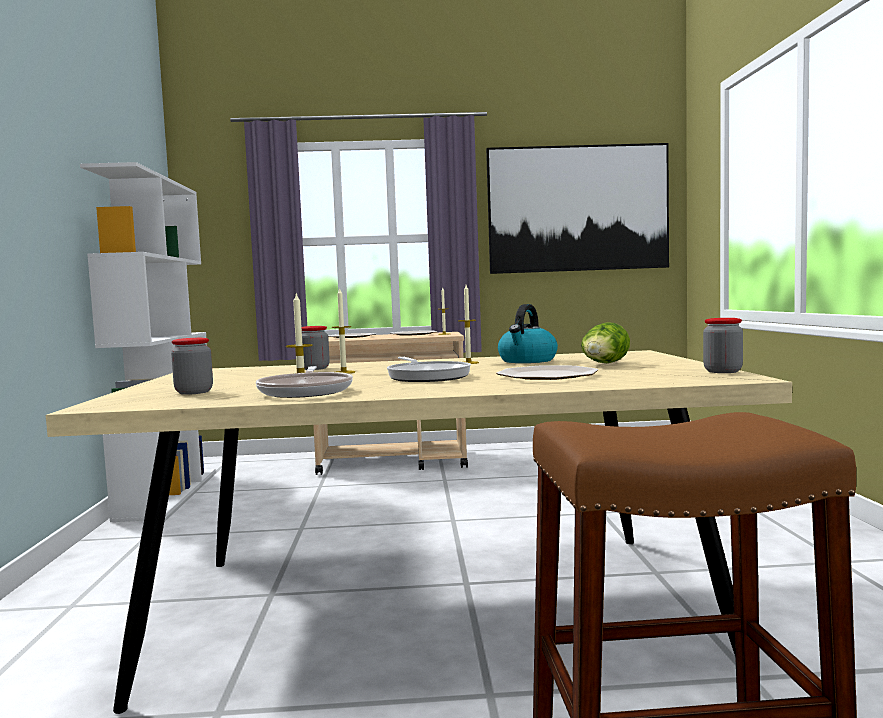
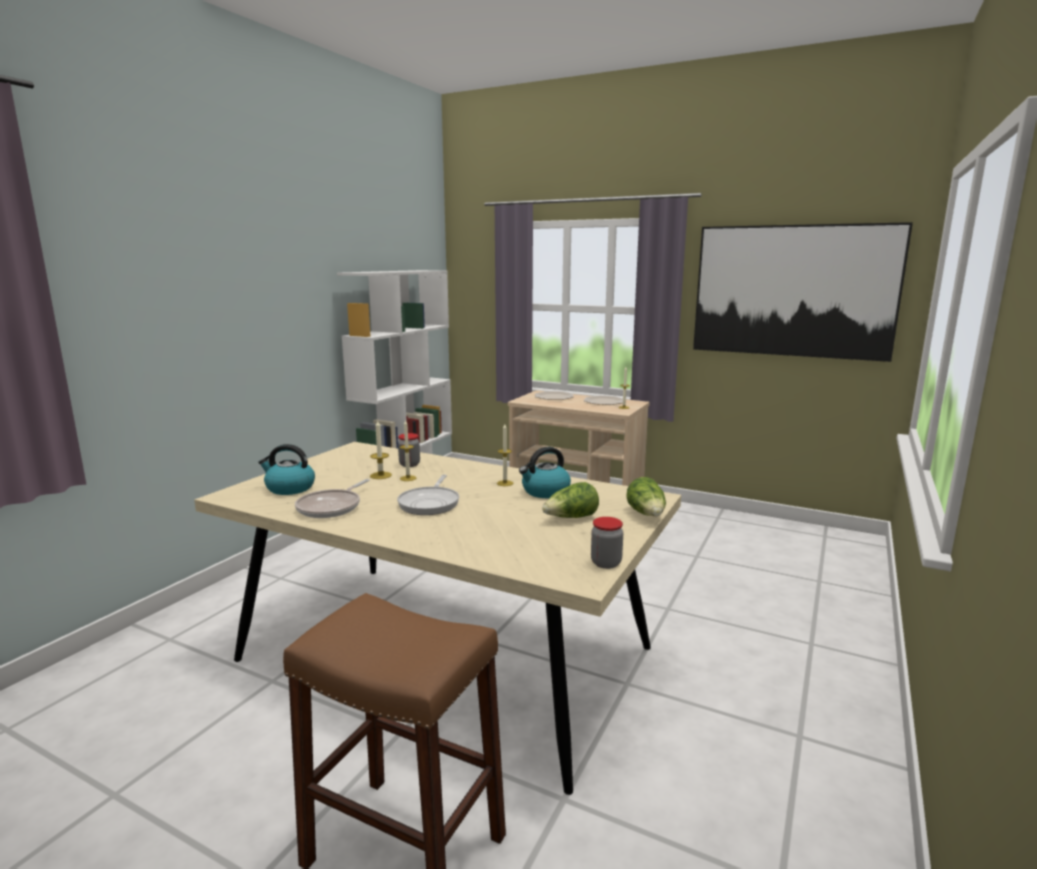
camera: 30 degrees right, 10 degrees up
(194, 392) = (289, 488): jar -> kettle
(548, 375) = (490, 528): plate -> none
(661, 356) = (647, 514): none -> lettuce

